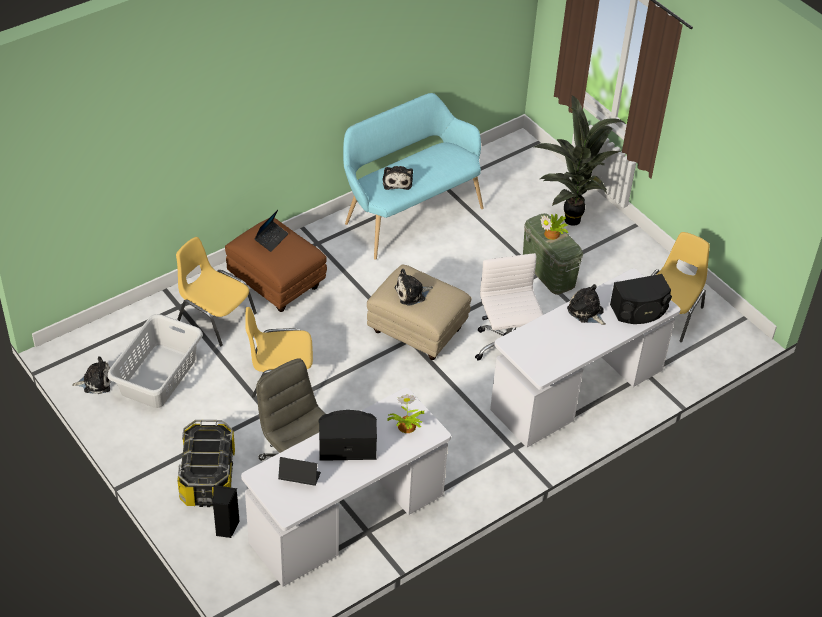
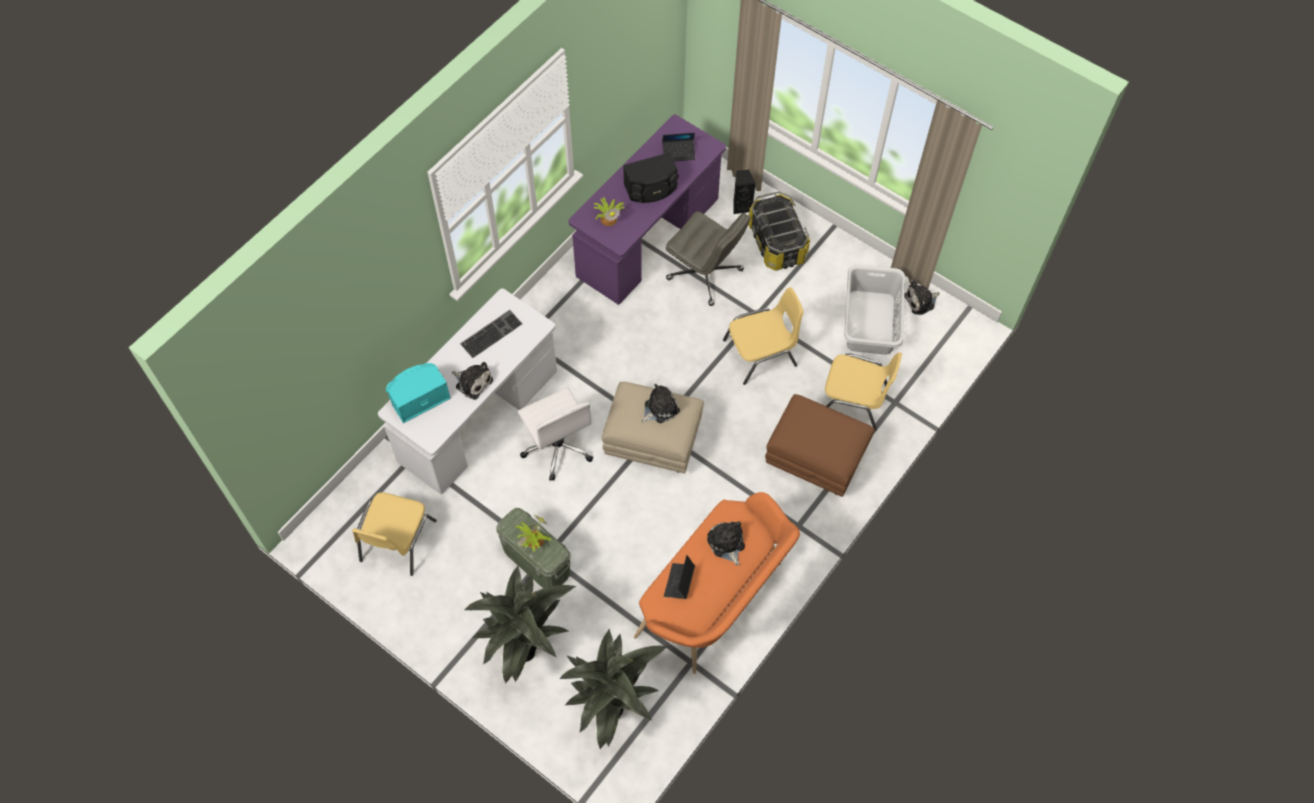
camera: 165 degrees right, 15 degrees up
(271, 239) = (828, 436): laptop -> laptop (679, 582)
(347, 520) = (648, 237): white desk -> purple desk
(409, 213) = (716, 602): turquoise bench -> orange bench
(513, 171) = (614, 716): none -> potted plant
(560, 348) = (491, 333): none -> keyboard
(639, 311) = (419, 398): black speaker -> turquoise speaker

